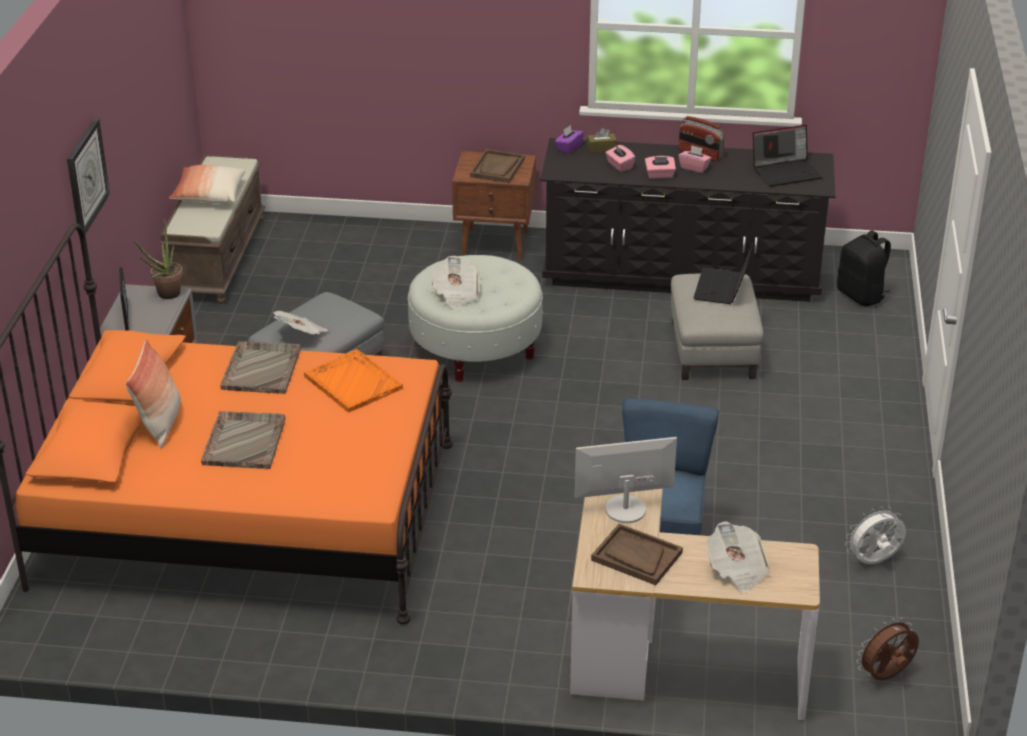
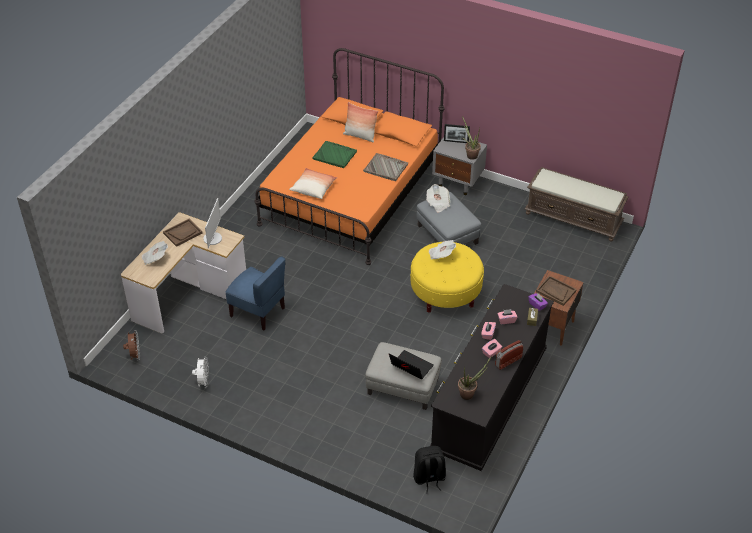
camera: 110 degrees right, 10 degrees up
(86, 177) = (473, 80): wall clock -> none
(209, 195) = (577, 187): pillow -> pillow (313, 188)
(244, 441) = (335, 155): grey tray -> green tray
(352, 382) = (361, 192): orange tray -> none
(475, 348) = (445, 292): white ottoman -> yellow ottoman
(786, 172) = (469, 393): laptop -> potted plant

